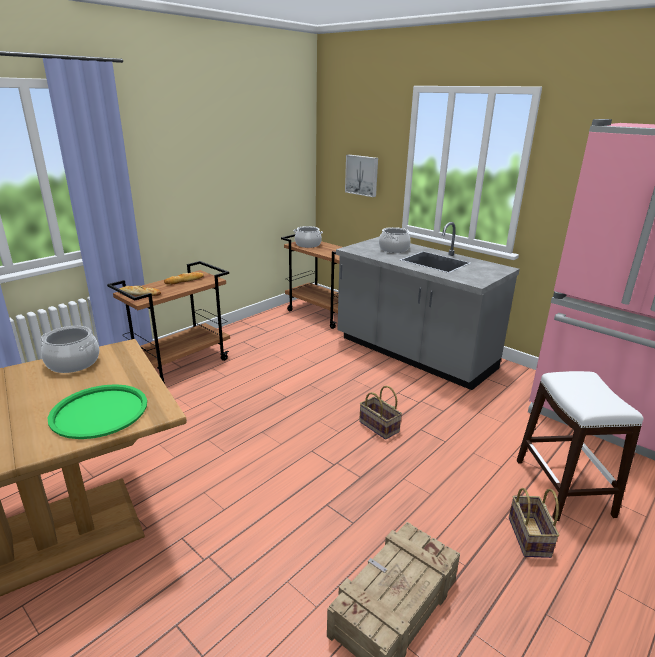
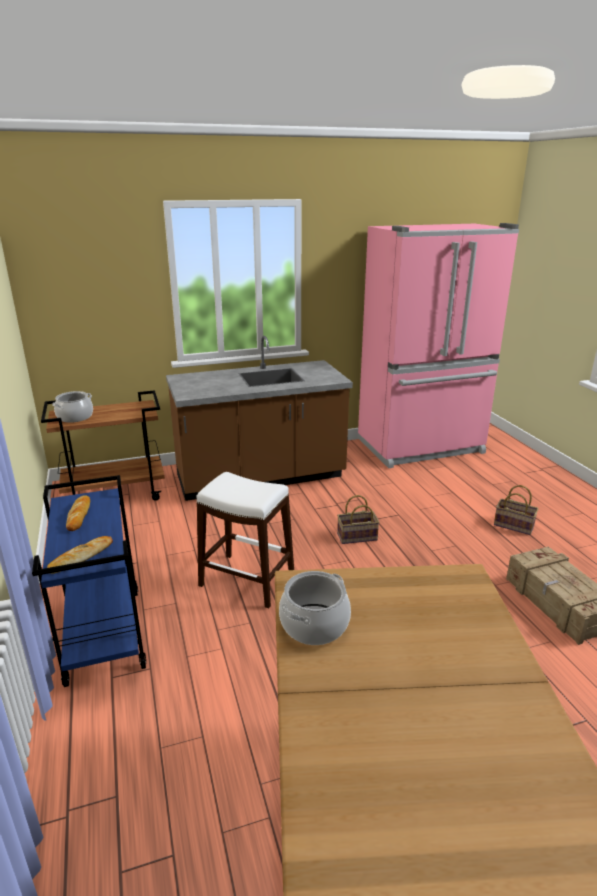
camera: 60 degrees left, 0 degrees up
(99, 412) = (453, 613): green tray -> none
(181, 364) = (103, 634): brown cart -> blue cart
(362, 175) = (106, 311): picture -> none
(394, 249) = (217, 381): cooking pot -> none
(413, 354) = (260, 478): grey counter -> brown counter
(563, 487) = (474, 493): white stool -> white stool (247, 579)

